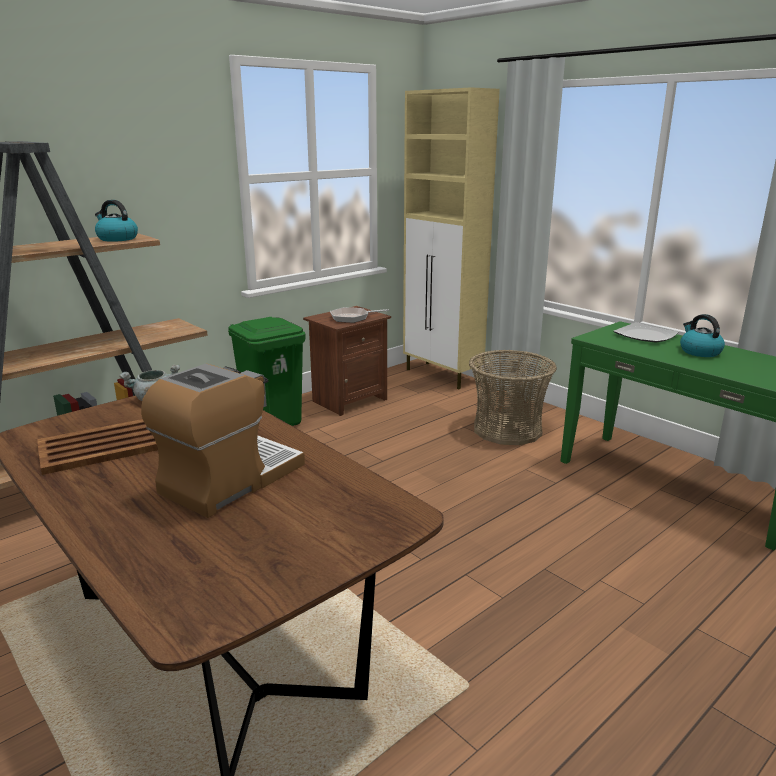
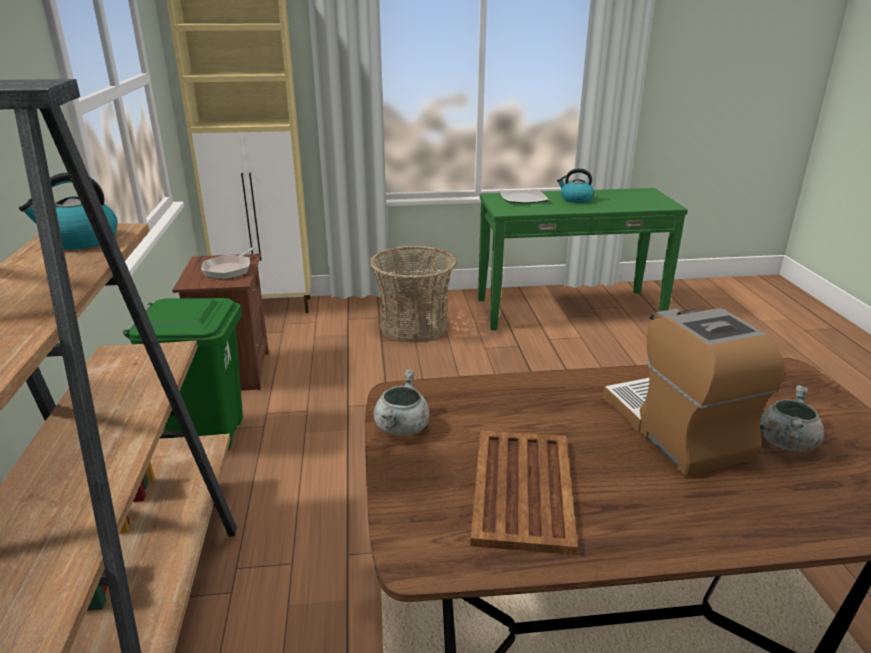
camera: 55 degrees left, 5 degrees up
(251, 528) = (785, 442): none -> grey cooking pot

